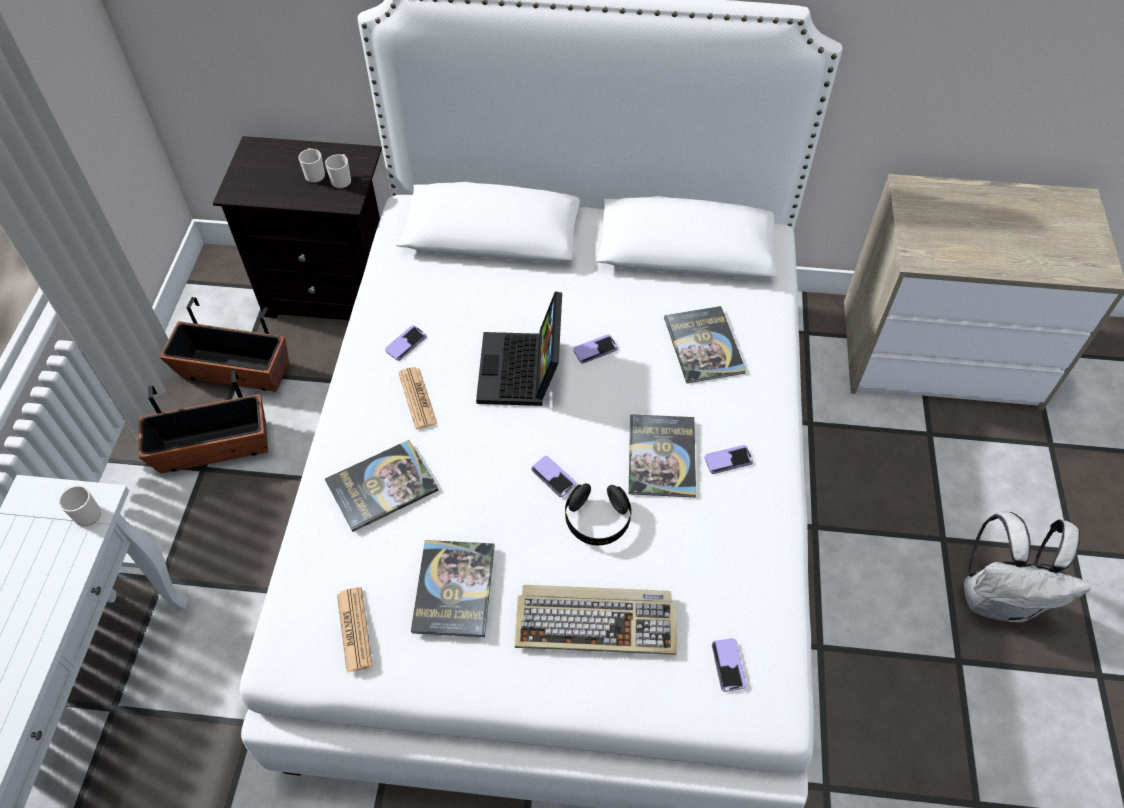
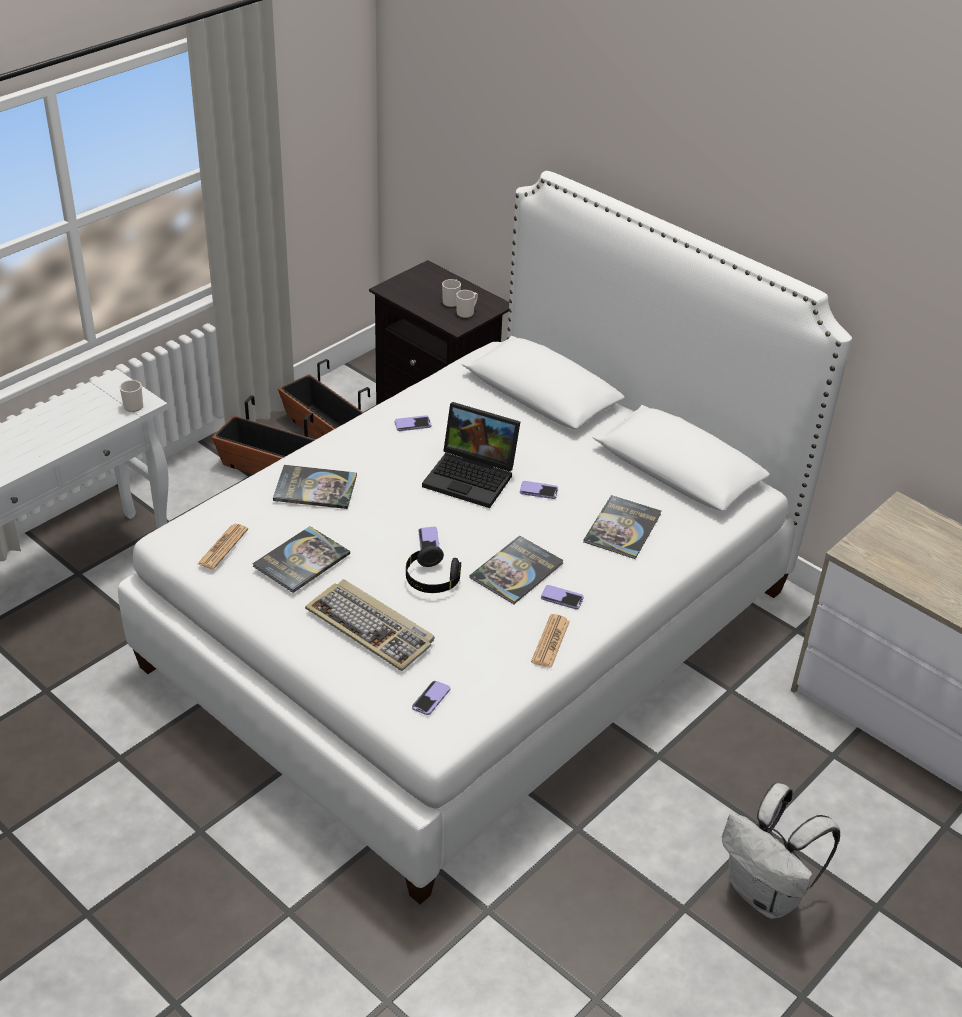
camera: 35 degrees right, 15 degrees down
(417, 398) = (387, 456): newspaper -> newspaper (550, 641)
(522, 372) = (473, 477): laptop -> laptop turned 105 degrees counterclockwise

